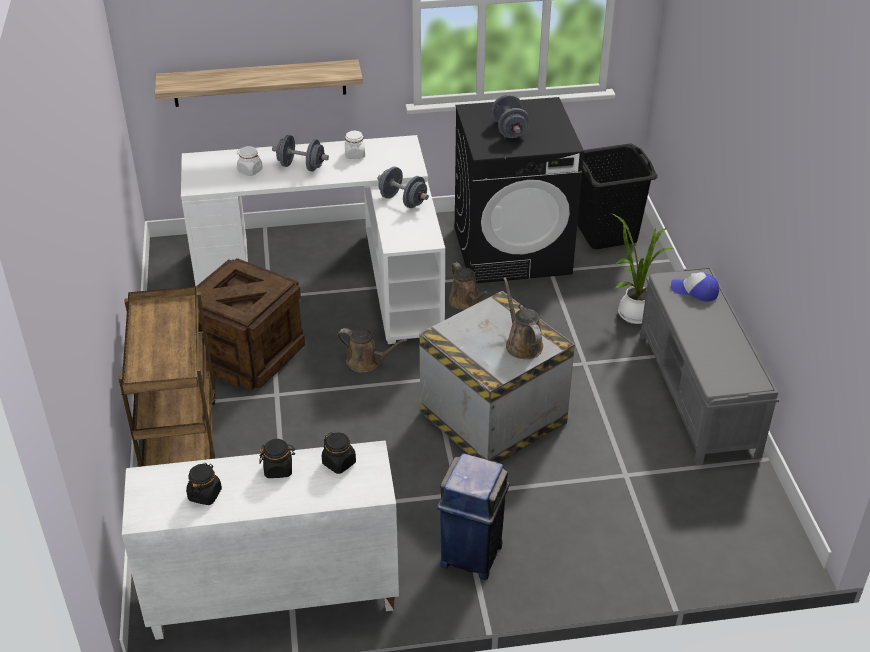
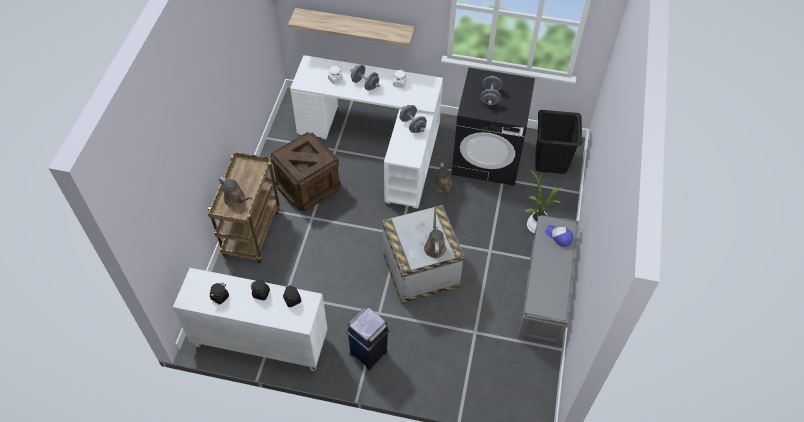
camera: 20 degrees right, 15 degrees up
(366, 362) = (369, 211): brown watering can -> brown watering can (236, 199)

